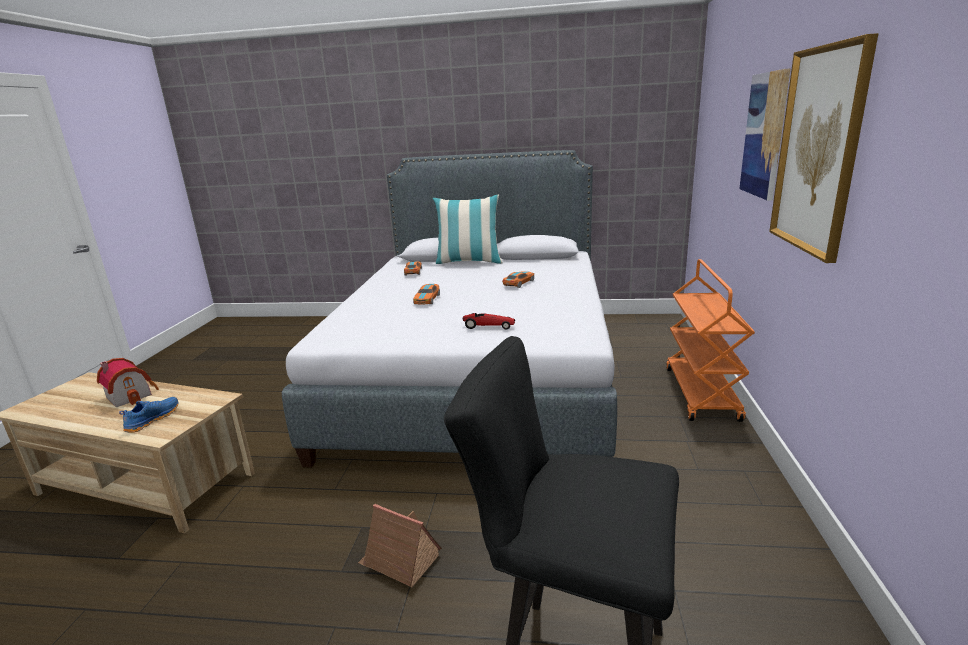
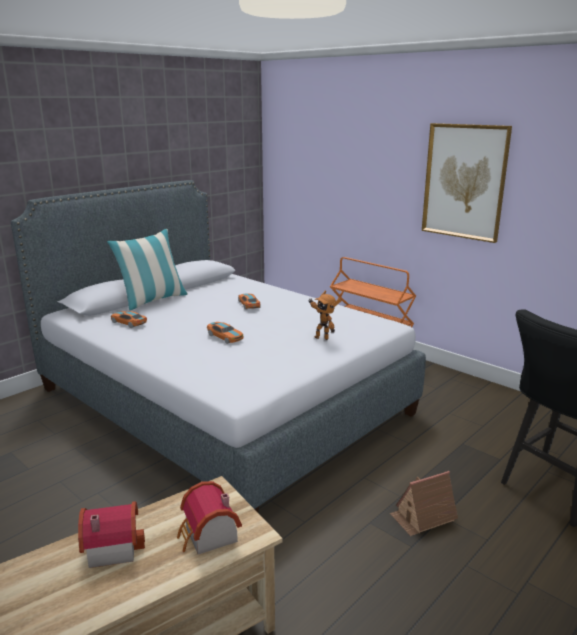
camera: 55 degrees left, 0 degrees up
(152, 419) = (208, 536): blue shoe -> toy house
(488, 326) = (322, 337): toy car -> toy robot
(764, 135) = (391, 169): picture -> none

